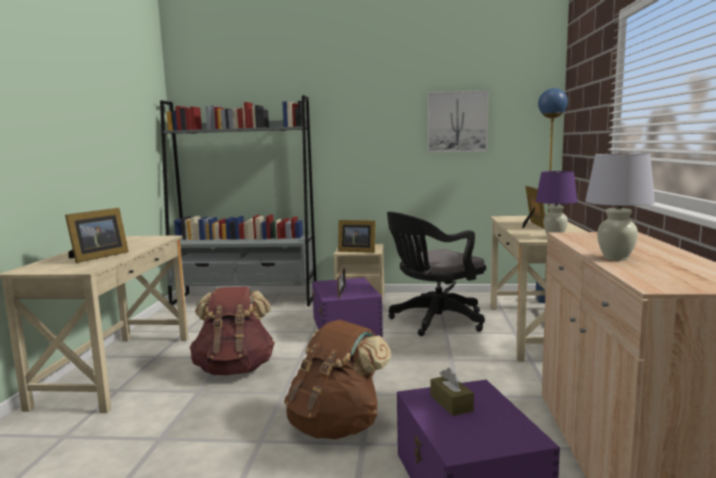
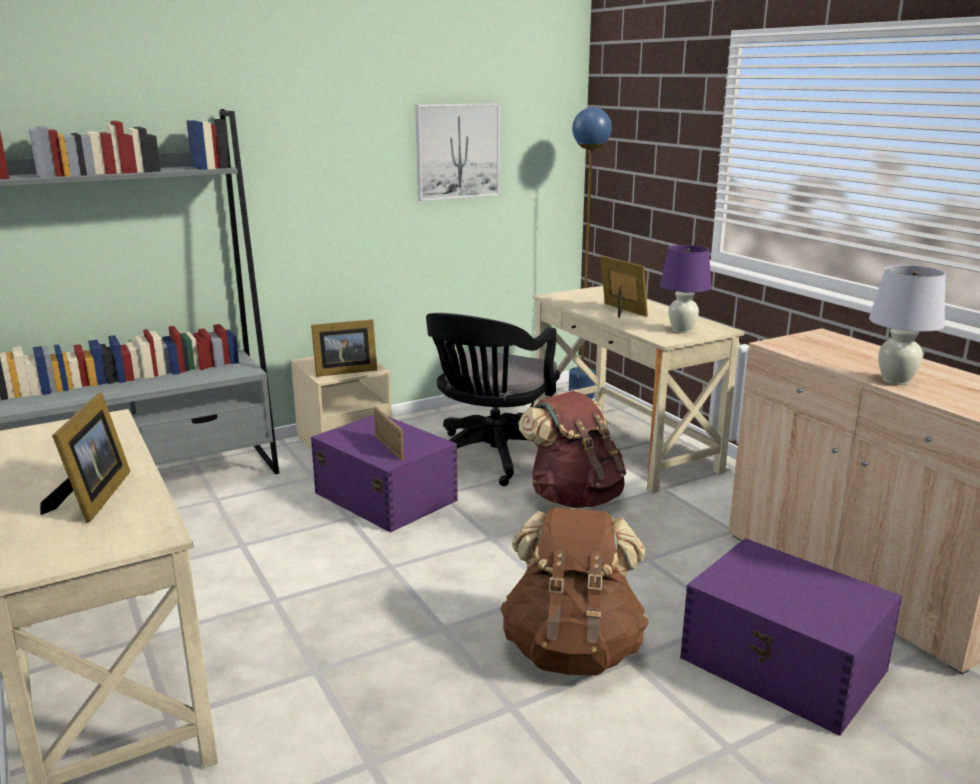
camera: 35 degrees left, 10 degrees up
(235, 369) = (318, 616): brown backpack -> brown backpack (574, 497)
(451, 403) = (758, 580): brown tissue box -> none

